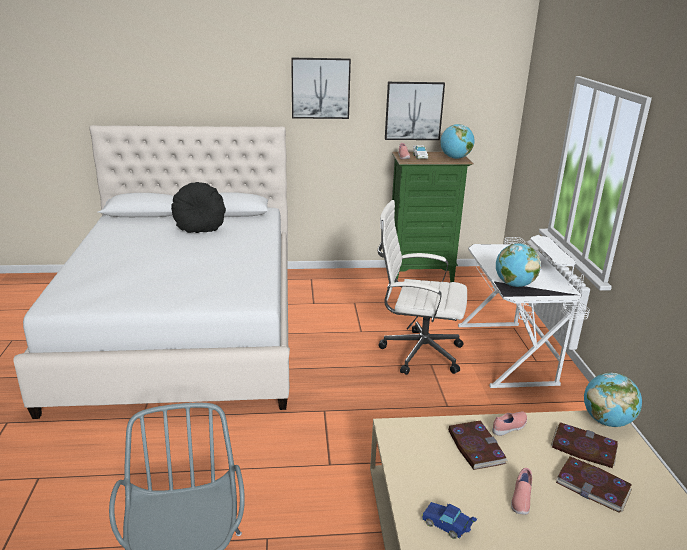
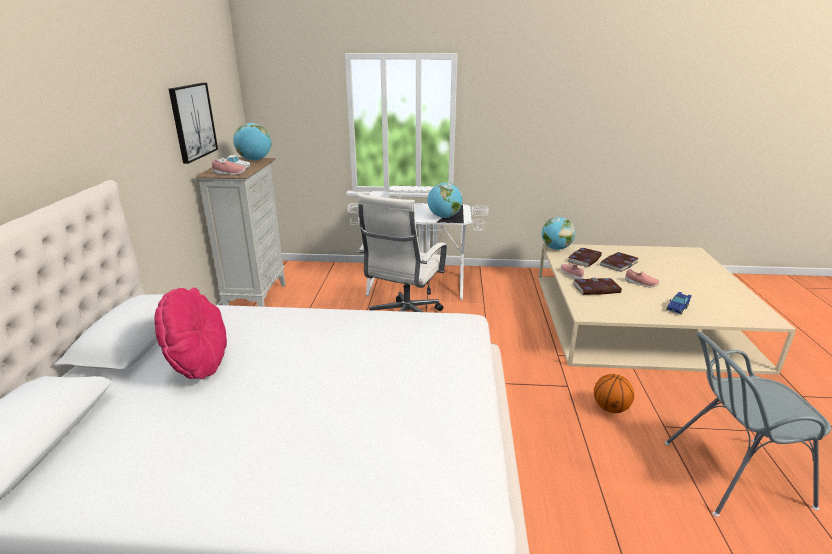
camera: 80 degrees left, 0 degrees up
(200, 230) = (200, 366): black pillow -> pink pillow
(294, 495) = (610, 408): none -> basketball
(320, 88) = (118, 110): picture -> none
(421, 276) = (258, 298): green dresser -> white dresser

